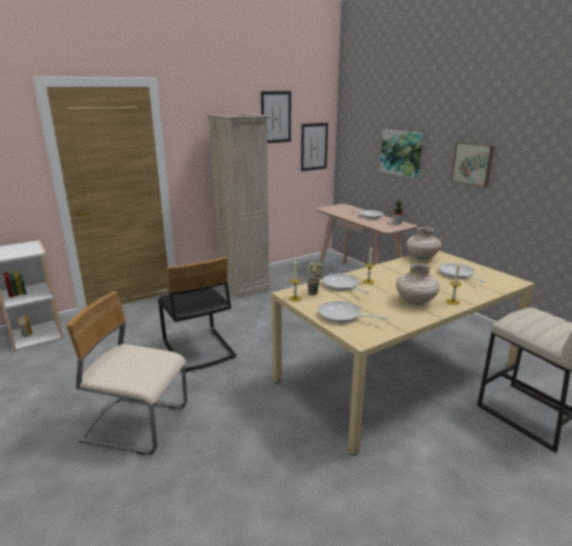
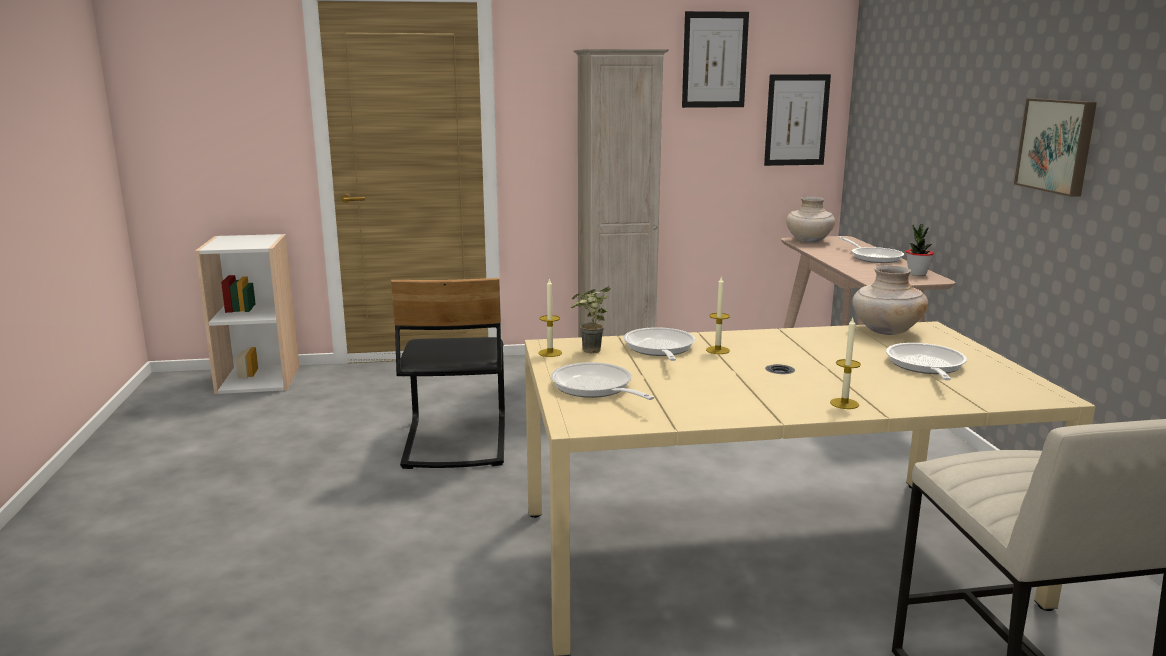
camera: 25 degrees right, 5 degrees down
(136, 424) = (276, 519): beige chair -> none
(401, 153) = (942, 129): picture -> none
(415, 301) = (765, 391): beige vase -> beige vase (808, 241)

